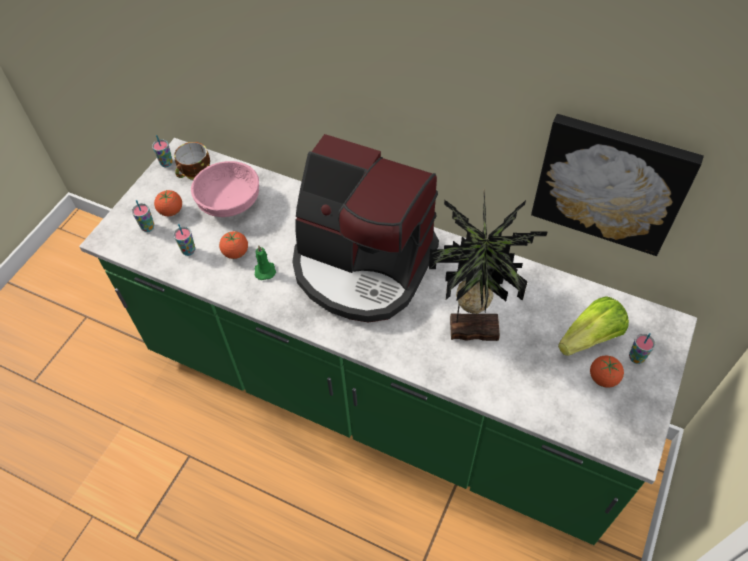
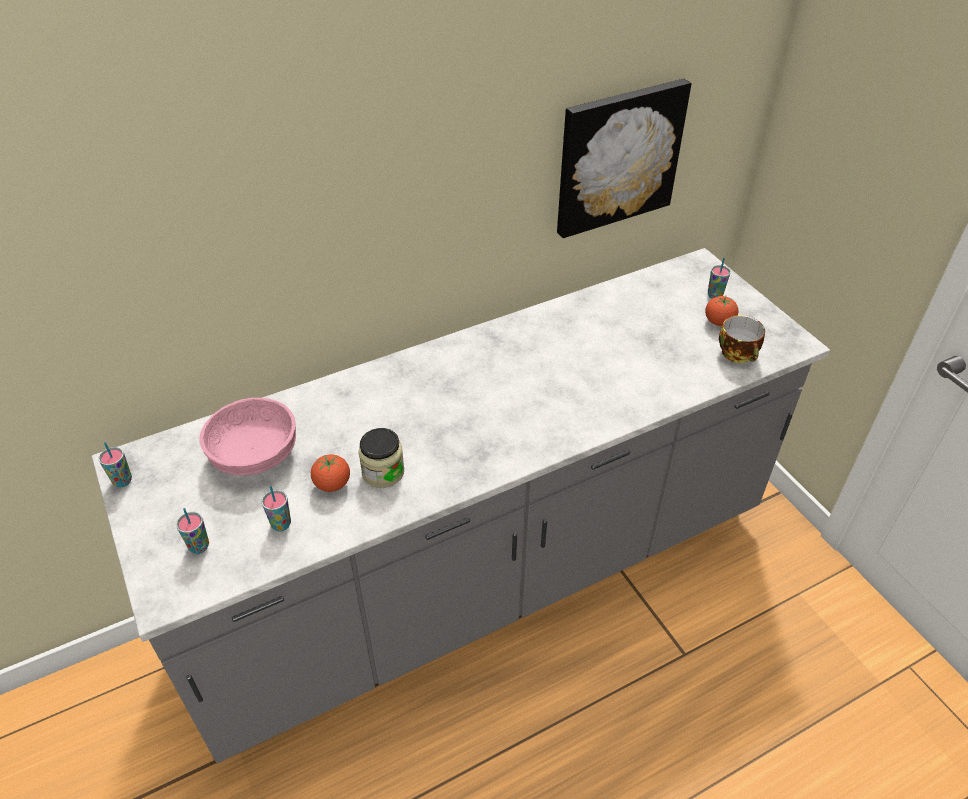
camera: 55 degrees left, 10 degrees down
(171, 211) = (202, 512): tomato -> none
(195, 173) = (174, 462): cup -> cup (739, 354)
(265, 270) = (383, 472): green candle -> jar
(362, 266) = (459, 397): coffee machine -> none
(378, 397) = (484, 577): green counter -> grey counter
(472, 327) = (601, 365): potted plant -> none
(590, 338) = (675, 307): lettuce -> none

